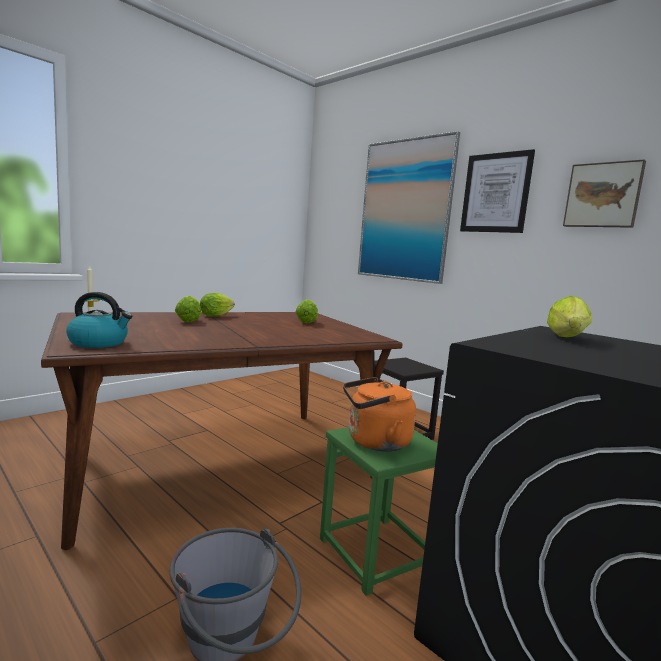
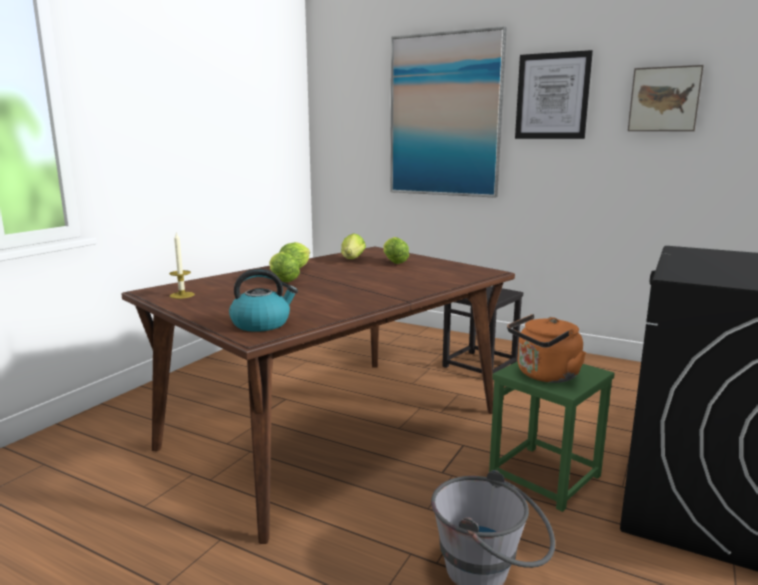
camera: 15 degrees left, 5 degrees up
(567, 338) = (711, 259): lettuce -> lettuce (352, 260)

